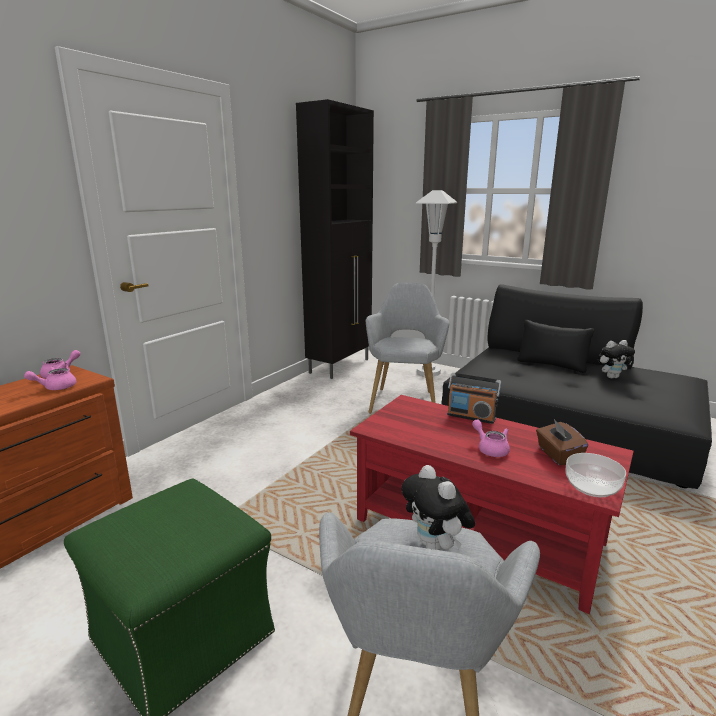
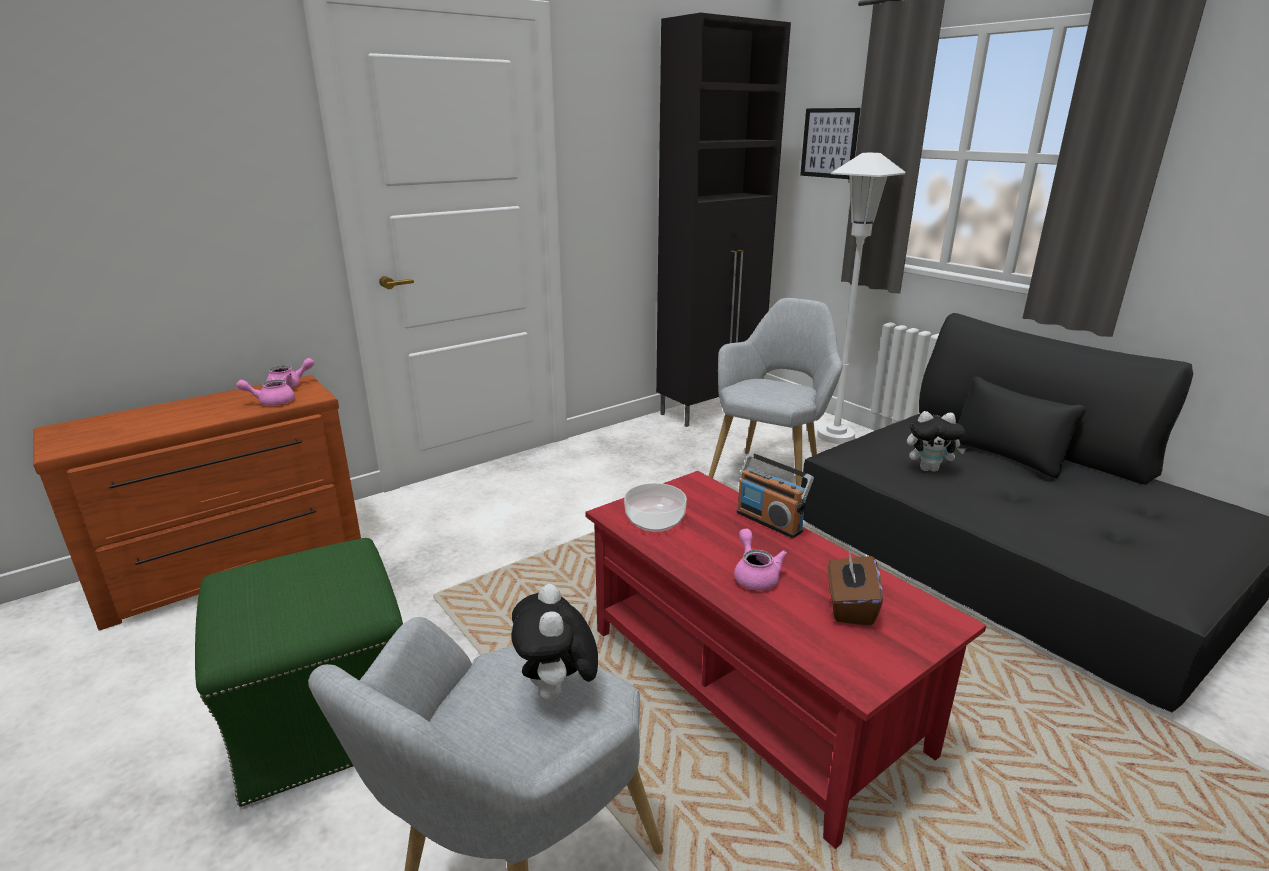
camera: 20 degrees right, 5 degrees up
(401, 186) = (829, 143): none -> picture
(592, 486) = (860, 665): bowl -> bowl (655, 520)
(611, 377) = (1096, 493): plush toy -> plush toy (929, 469)

